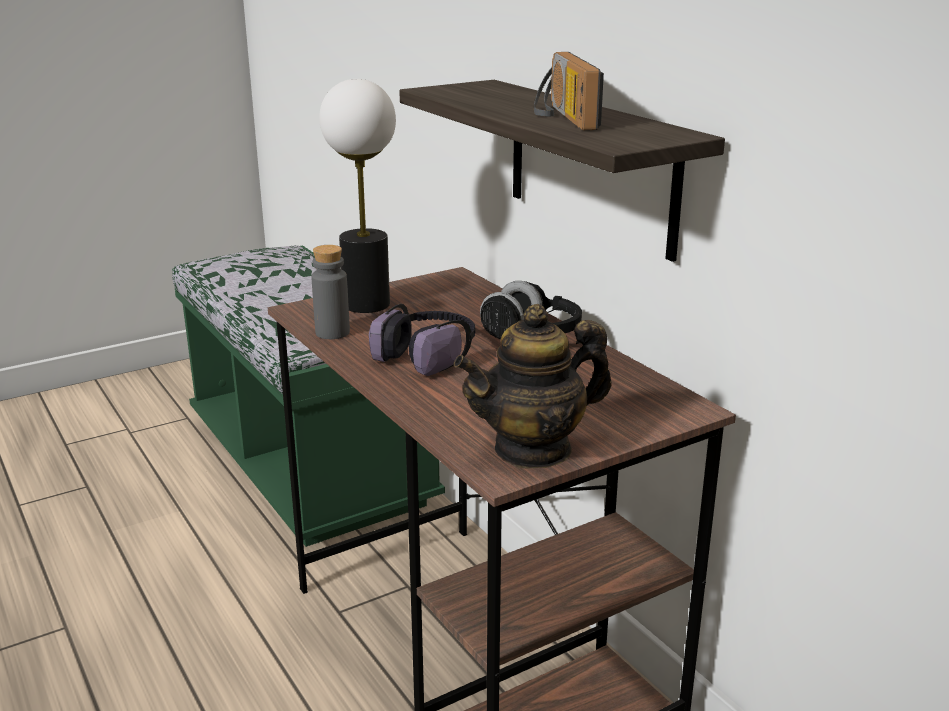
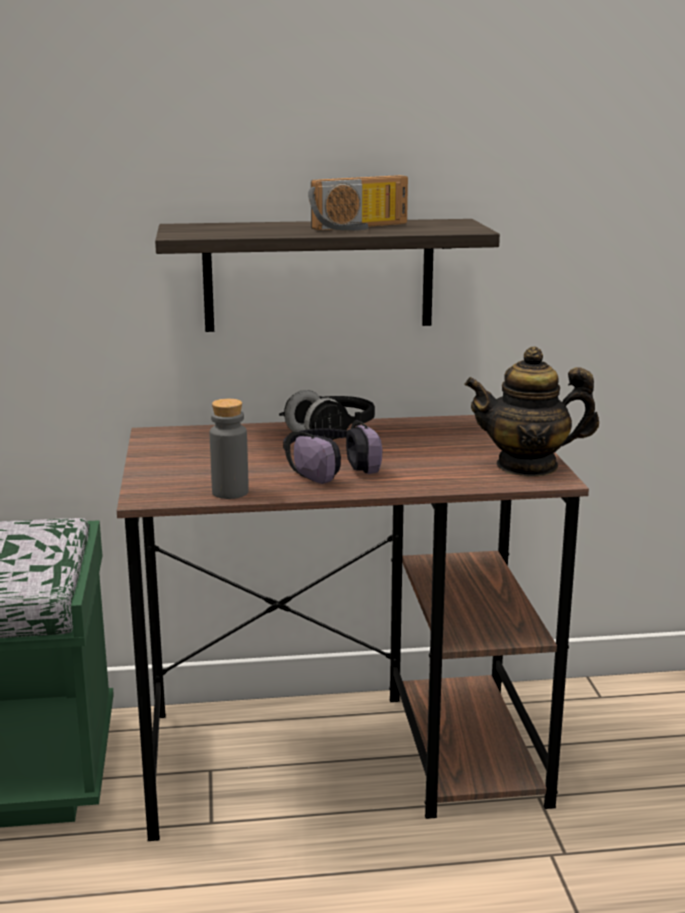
camera: 65 degrees left, 5 degrees down
(367, 304) = (176, 471): table lamp -> none
(533, 449) = (527, 466): teapot -> teapot turned 90 degrees clockwise
(561, 117) = (361, 227): radio -> radio turned 45 degrees counterclockwise

